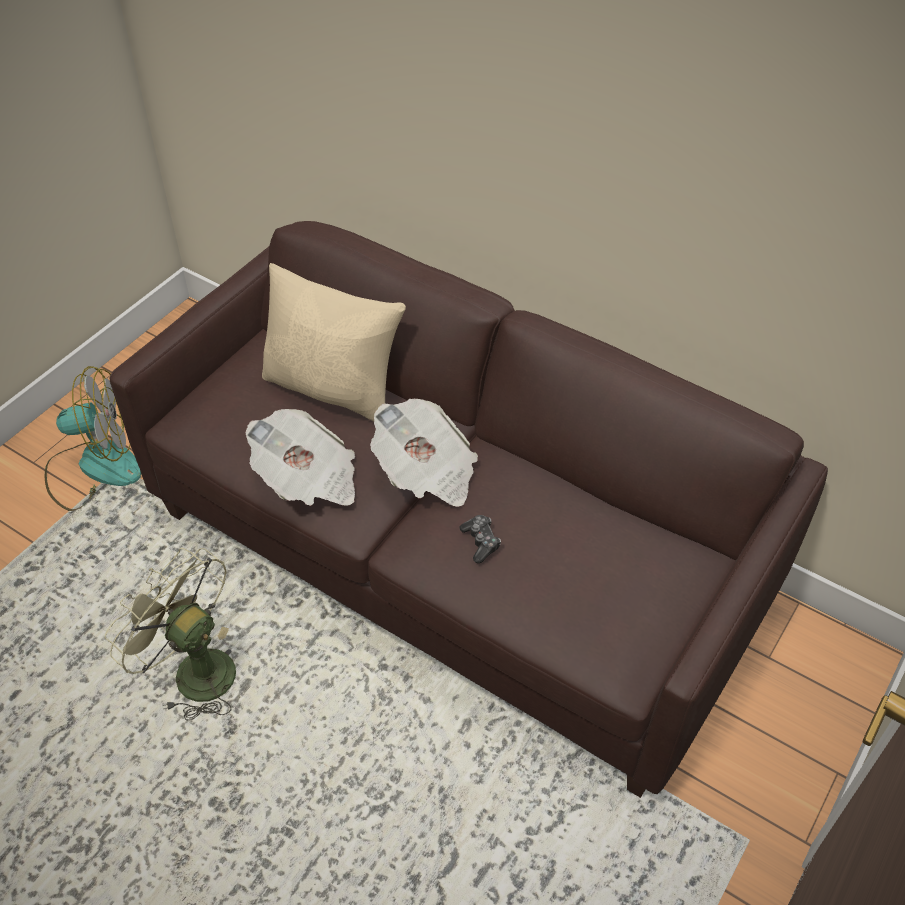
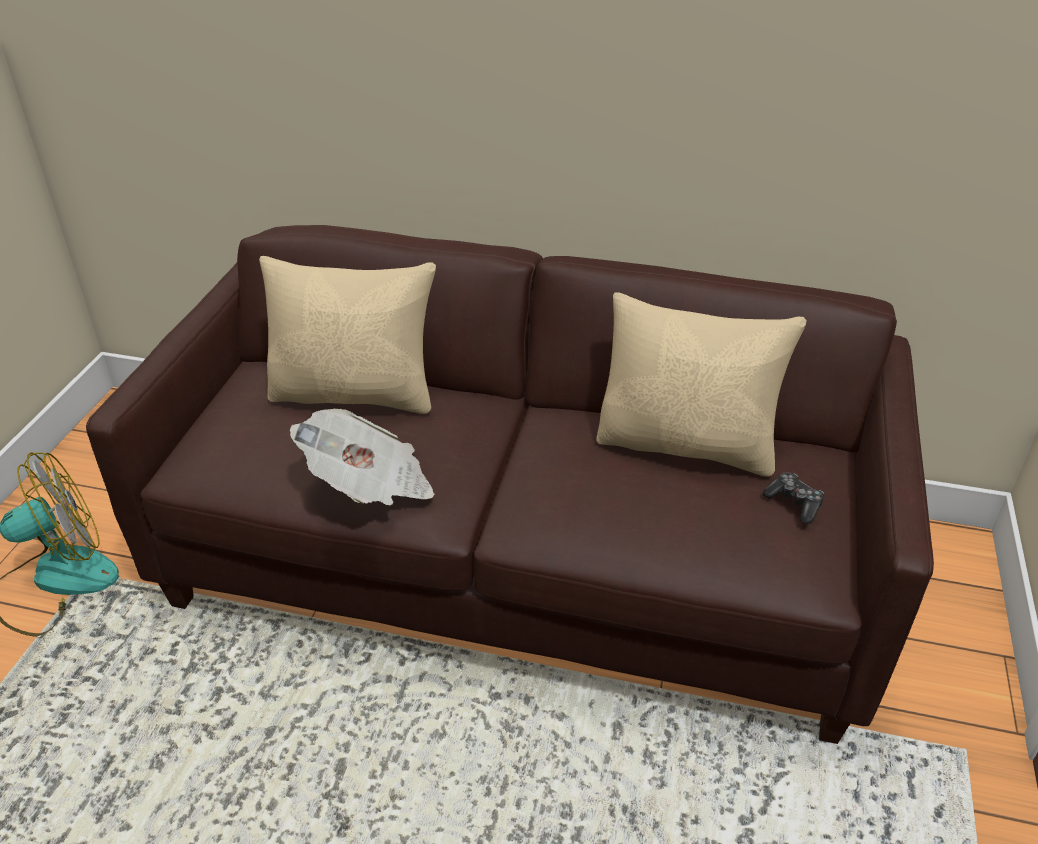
camera: 20 degrees left, 10 degrees down
(193, 670) = (267, 770): green fan -> none
(426, 472) = (500, 447): newspaper -> none
(481, 542) = (598, 496): game controller -> game controller (794, 503)
(582, 514) = (687, 444): none -> beige pillow

